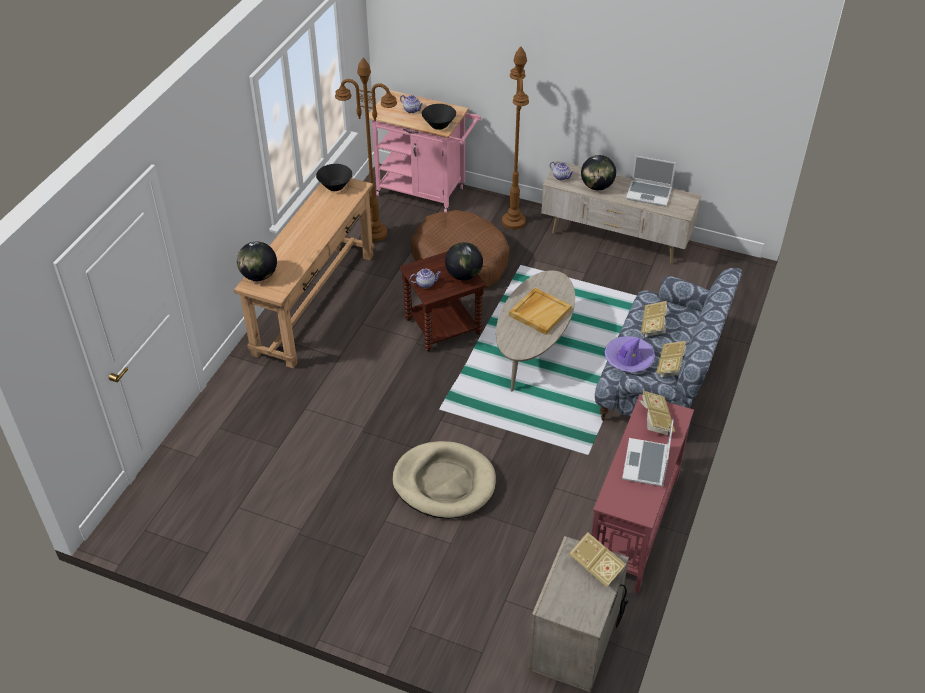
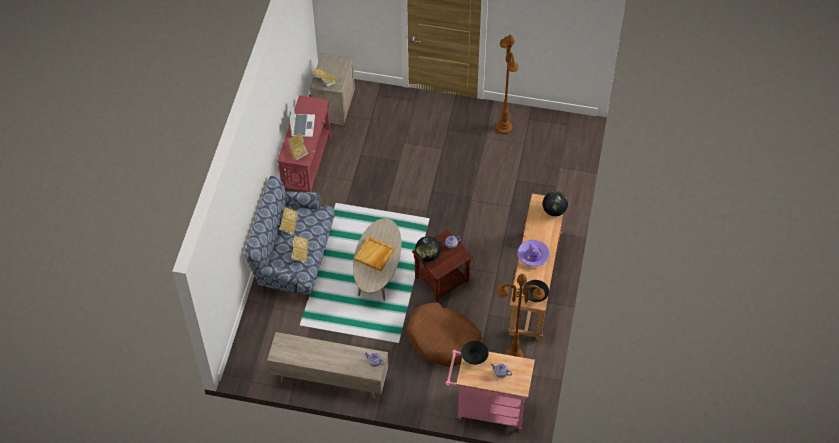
camera: 170 degrees right, 10 degrees up
(444, 483) = (415, 174): beige dog bed -> none
(513, 222) = (411, 387): brown floor lamp -> brown floor lamp (503, 127)
(597, 186) = (346, 356): globe -> none
(628, 358) = (315, 226): purple hat -> purple hat (533, 255)
(649, 194) = (306, 354): laptop -> none

